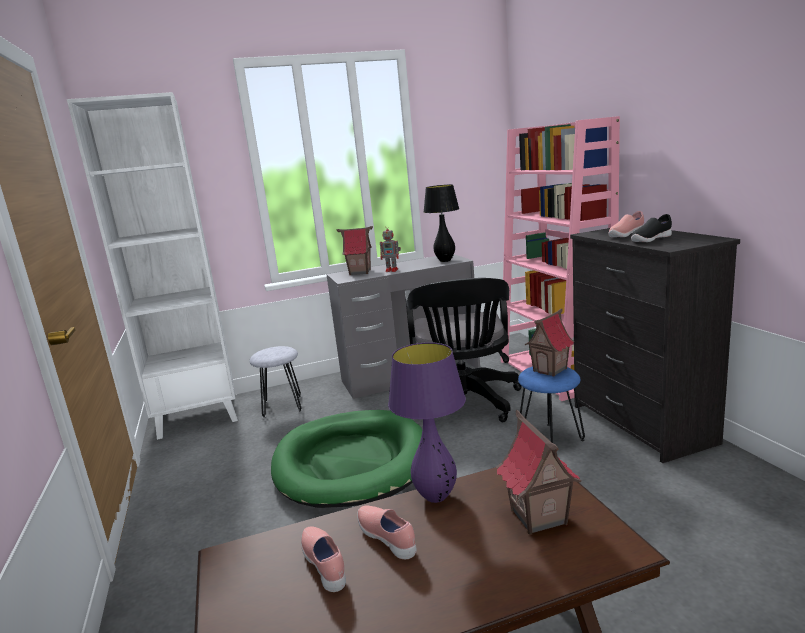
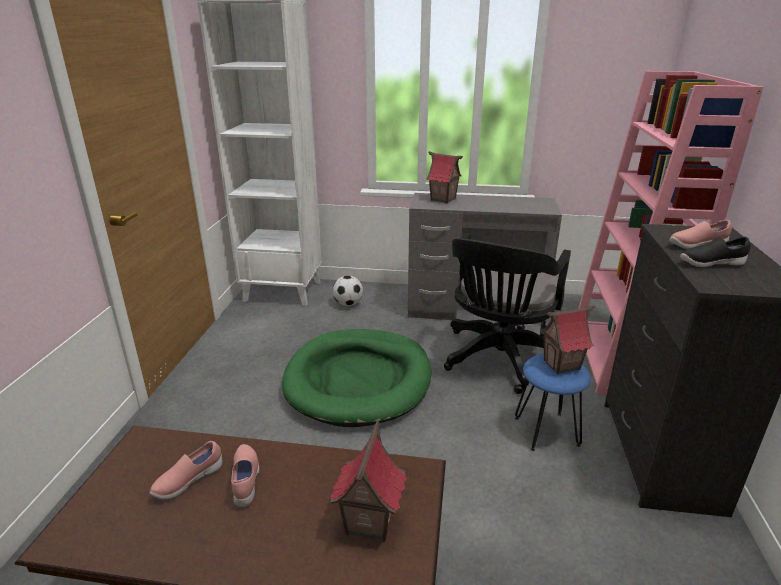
camera: 25 degrees right, 10 degrees up
(282, 406) = (348, 304): grey stool -> football
(326, 565) = (188, 481): pink shoe -> pink shoe turned 135 degrees counterclockwise
(392, 270) = (473, 205): toy robot -> none
(436, 496) = (315, 459): purple table lamp -> none
(445, 261) = (534, 207): black table lamp -> none

